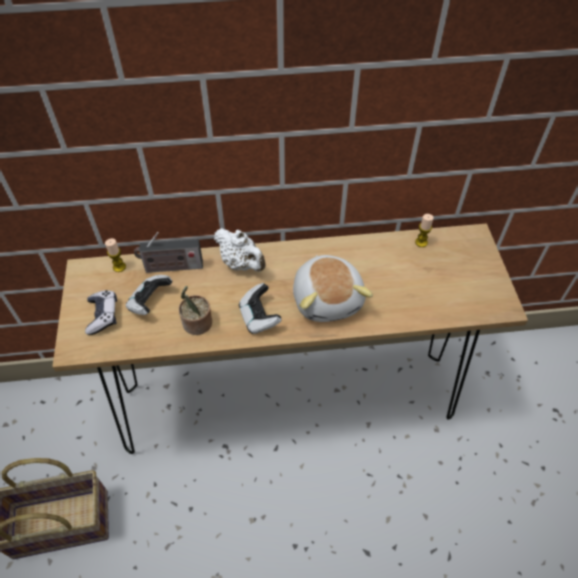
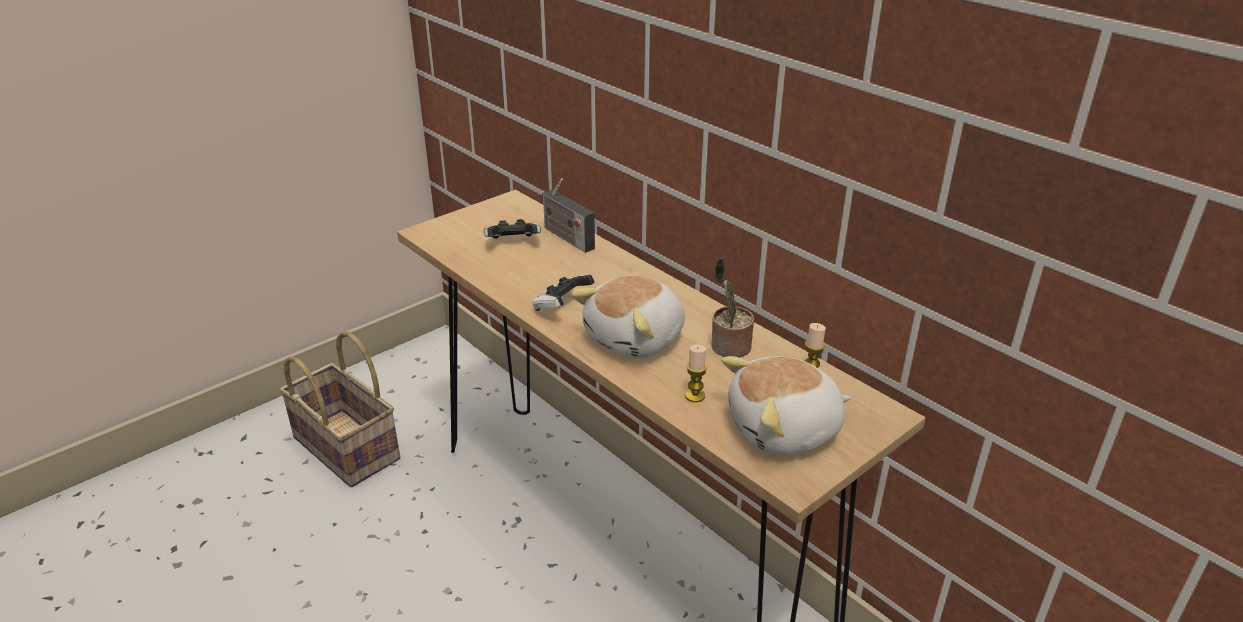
camera: 55 degrees right, 20 degrees down
(103, 315) = (472, 229): game controller -> none
(119, 267) = (535, 213): candle -> candle (695, 396)
(197, 324) = (514, 277): potted plant -> potted plant (728, 347)
(241, 264) = (618, 270): white teapot -> none
(462, 284) = (784, 430): none -> plush toy

